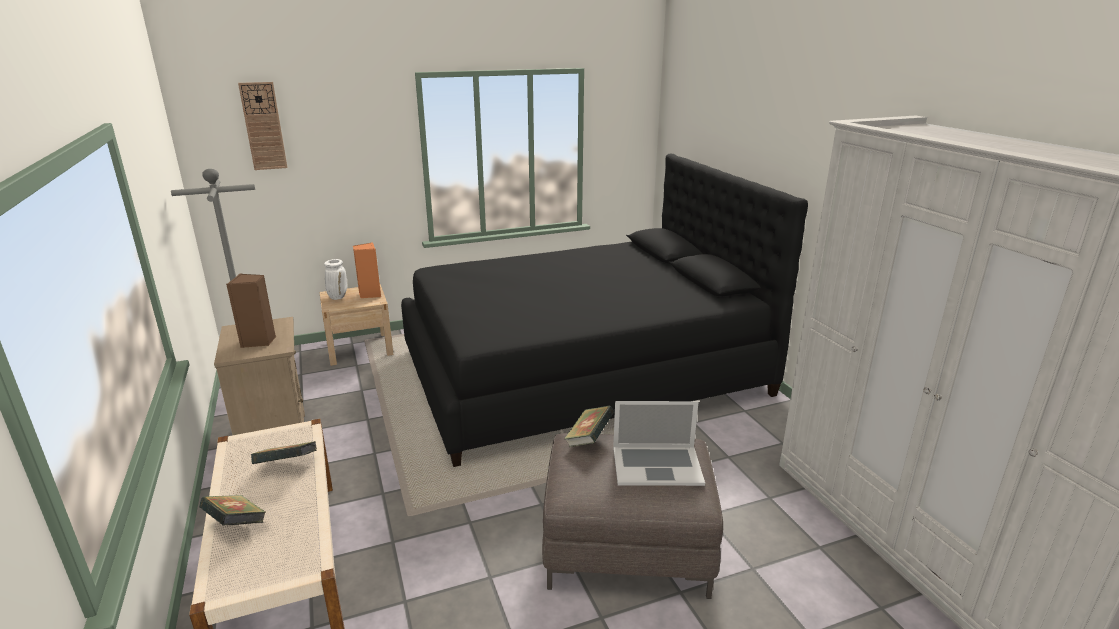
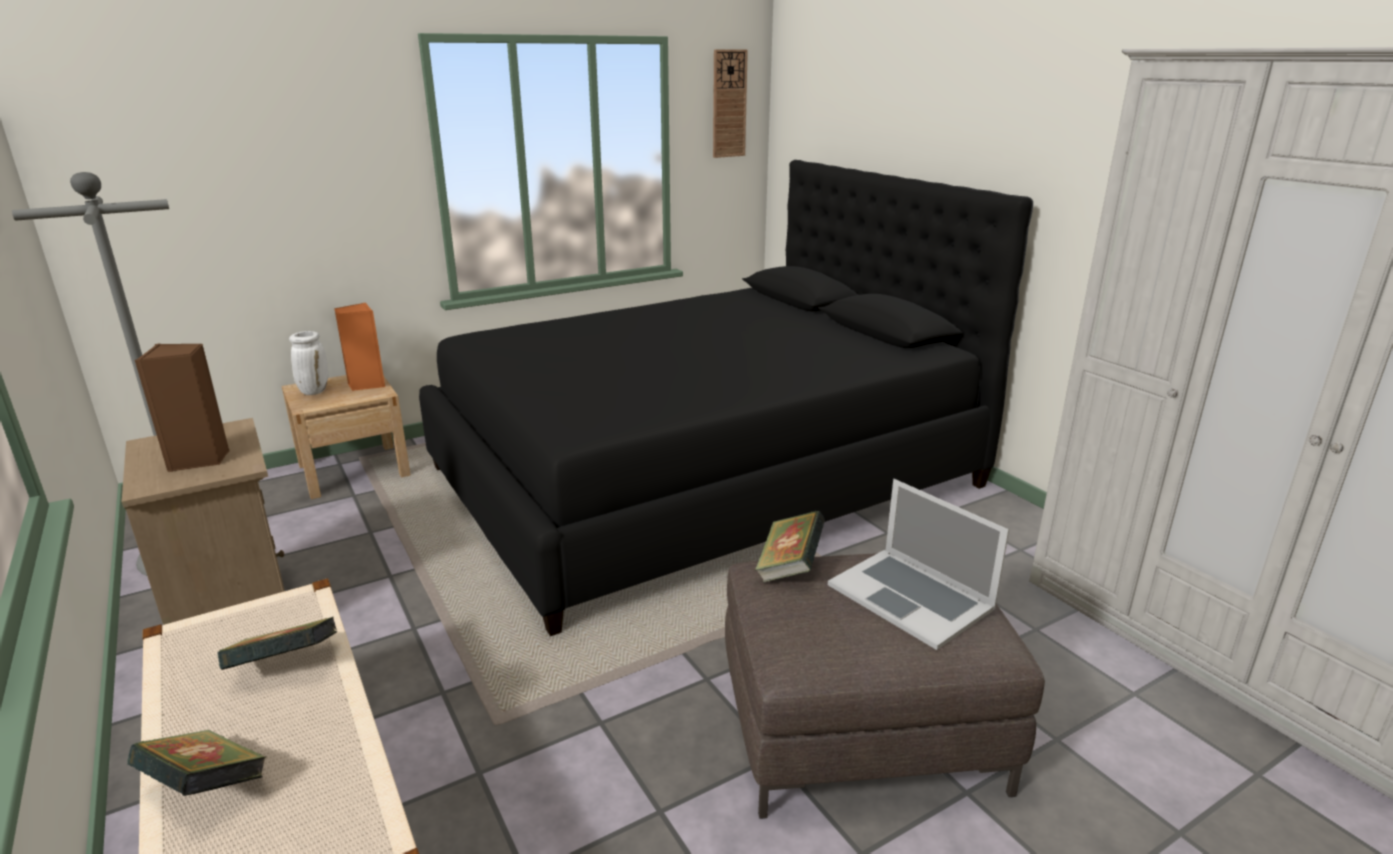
camera: 10 degrees left, 0 degrees up
(263, 126) = (171, 115): wall clock -> wall clock (729, 104)
(657, 465) = (910, 596): laptop -> laptop turned 60 degrees clockwise

